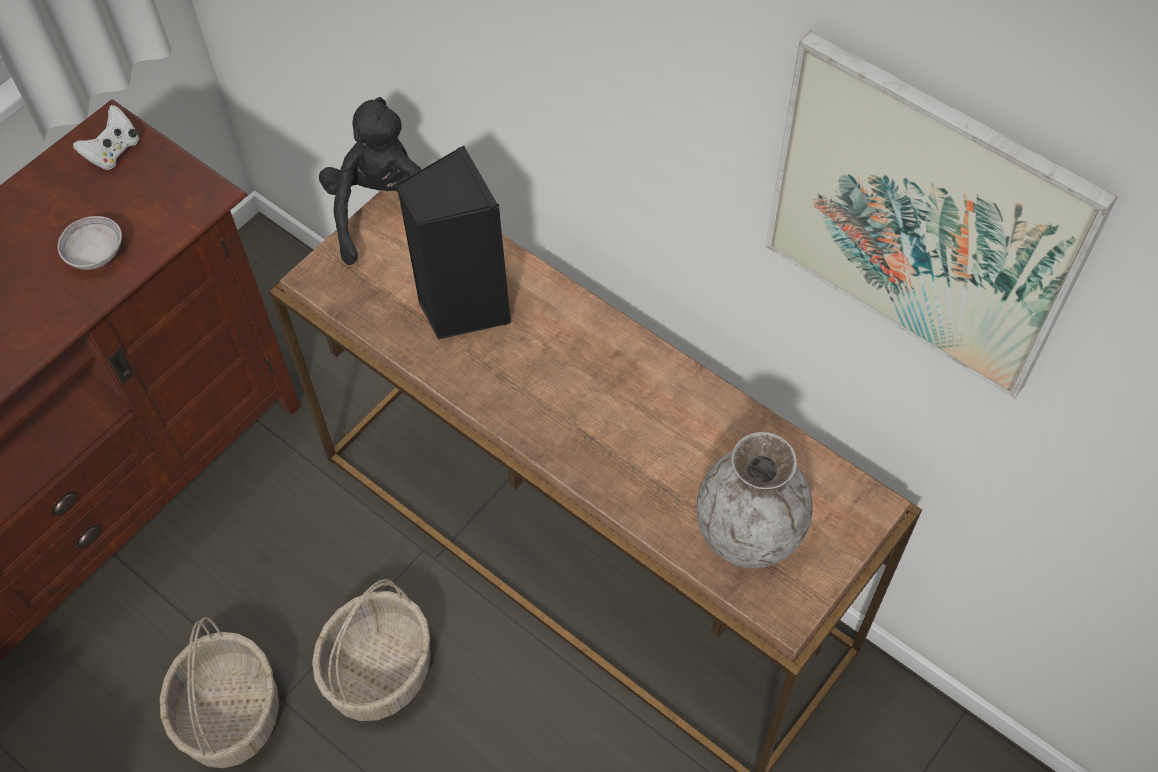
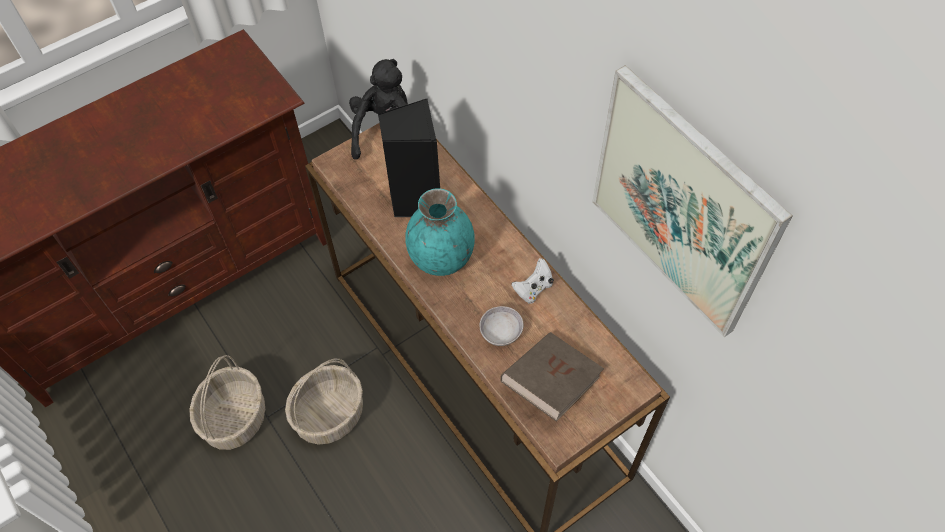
camera: 15 degrees right, 0 degrees up
(96, 254) = (205, 120): grey bowl -> grey bowl (501, 332)
(114, 152) = (234, 61): white game controller -> white game controller (533, 288)
(529, 385) = (441, 258): none -> turquoise vase
(749, 533) = (550, 384): grey vase -> brown book

